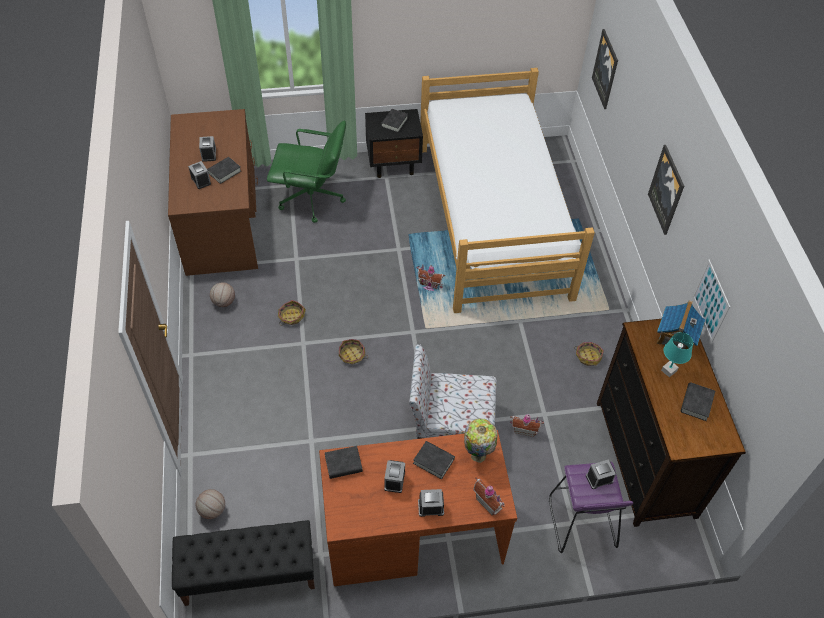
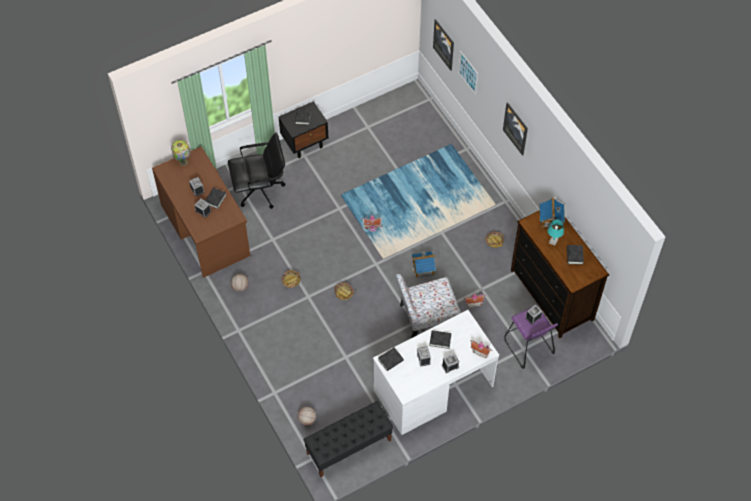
camera: 20 degrees left, 5 degrees up
(312, 199) = (260, 190): green office chair -> black office chair
(412, 531) = (432, 388): brown desk -> white desk
(474, 359) = (423, 268): none -> toy house
(478, 454) = (463, 327): table lamp -> table lamp (183, 161)
(493, 219) = (393, 164): bed -> none
(711, 301) = (564, 193): picture -> picture (468, 72)

